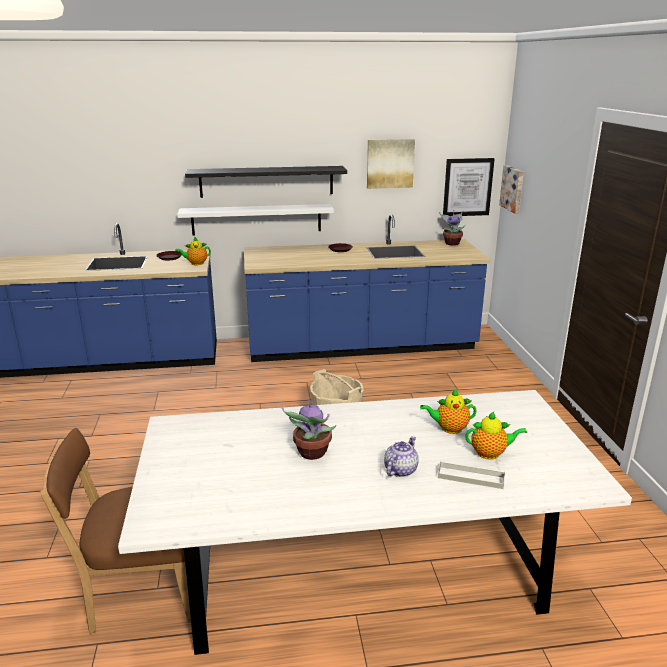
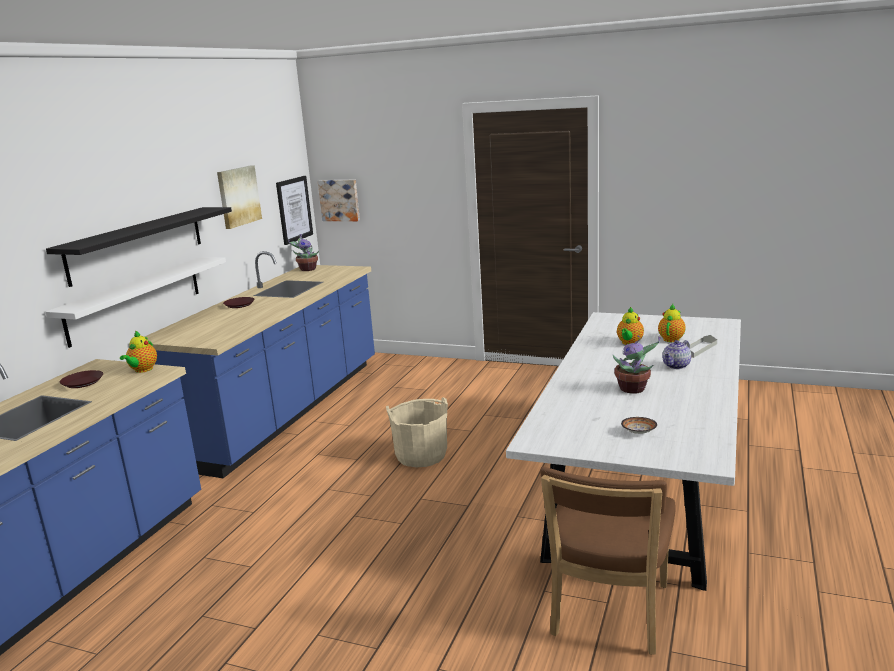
camera: 60 degrees left, 5 degrees down
(204, 473) = (638, 432): none -> bowl
(400, 470) = (676, 366): teapot -> teapot turned 105 degrees counterclockwise

